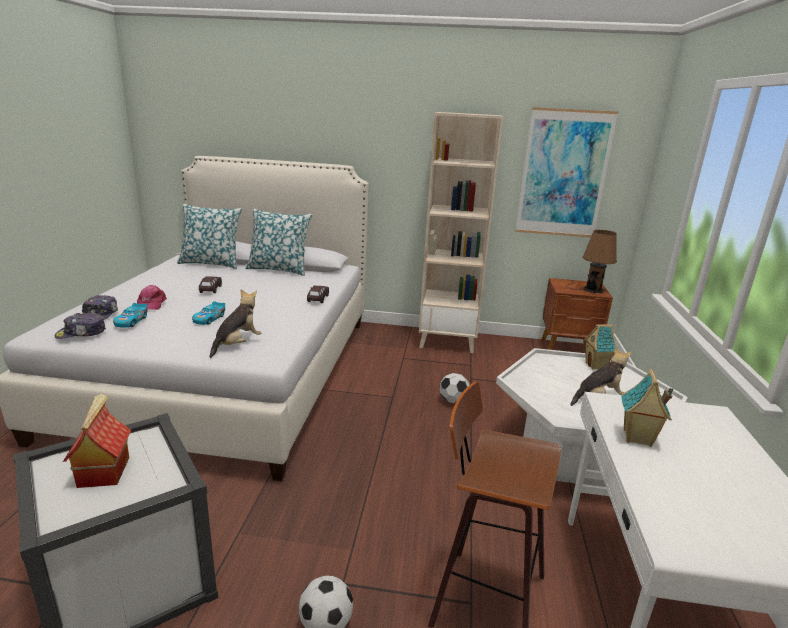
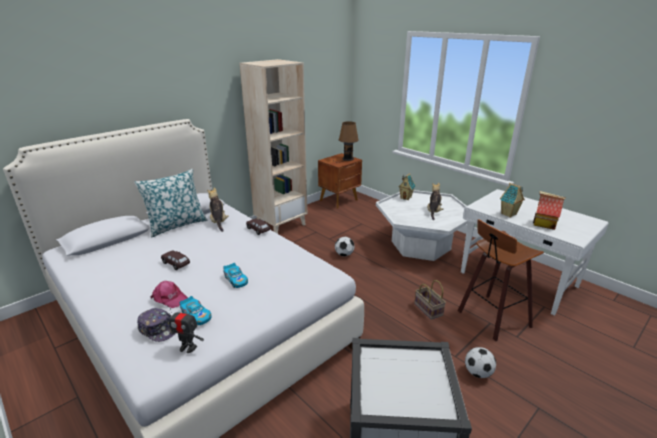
camera: 50 degrees left, 5 degrees up
(81, 333) = (188, 347): cap -> toy robot
(103, 471) = (400, 381): toy house -> toy house (544, 224)
(211, 263) = (109, 248): pillow -> none
(237, 344) = (296, 280): plush toy -> plush toy (218, 222)
(424, 515) = (427, 309): none -> basket
(563, 174) = (314, 92): picture -> none

